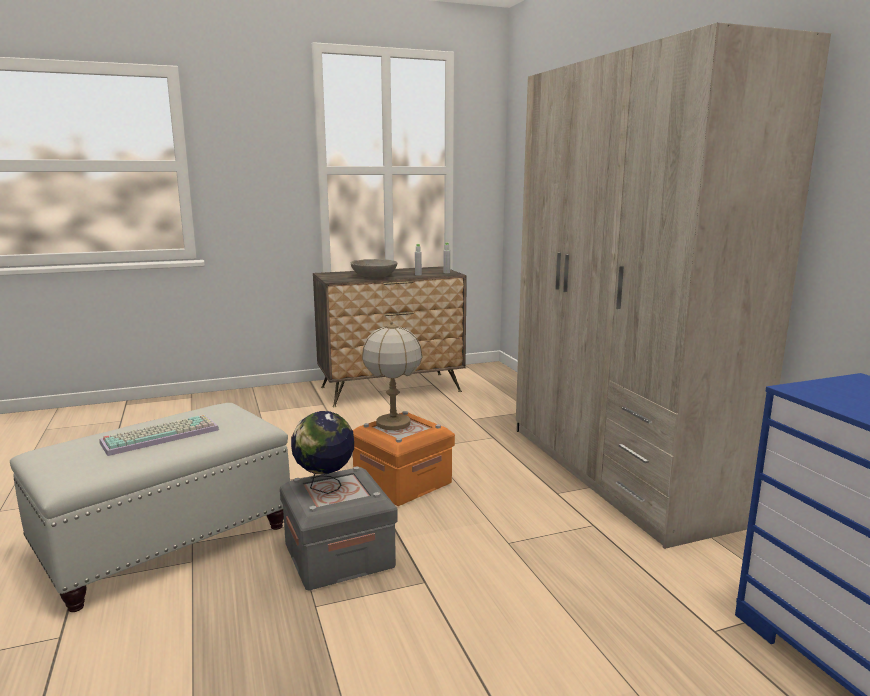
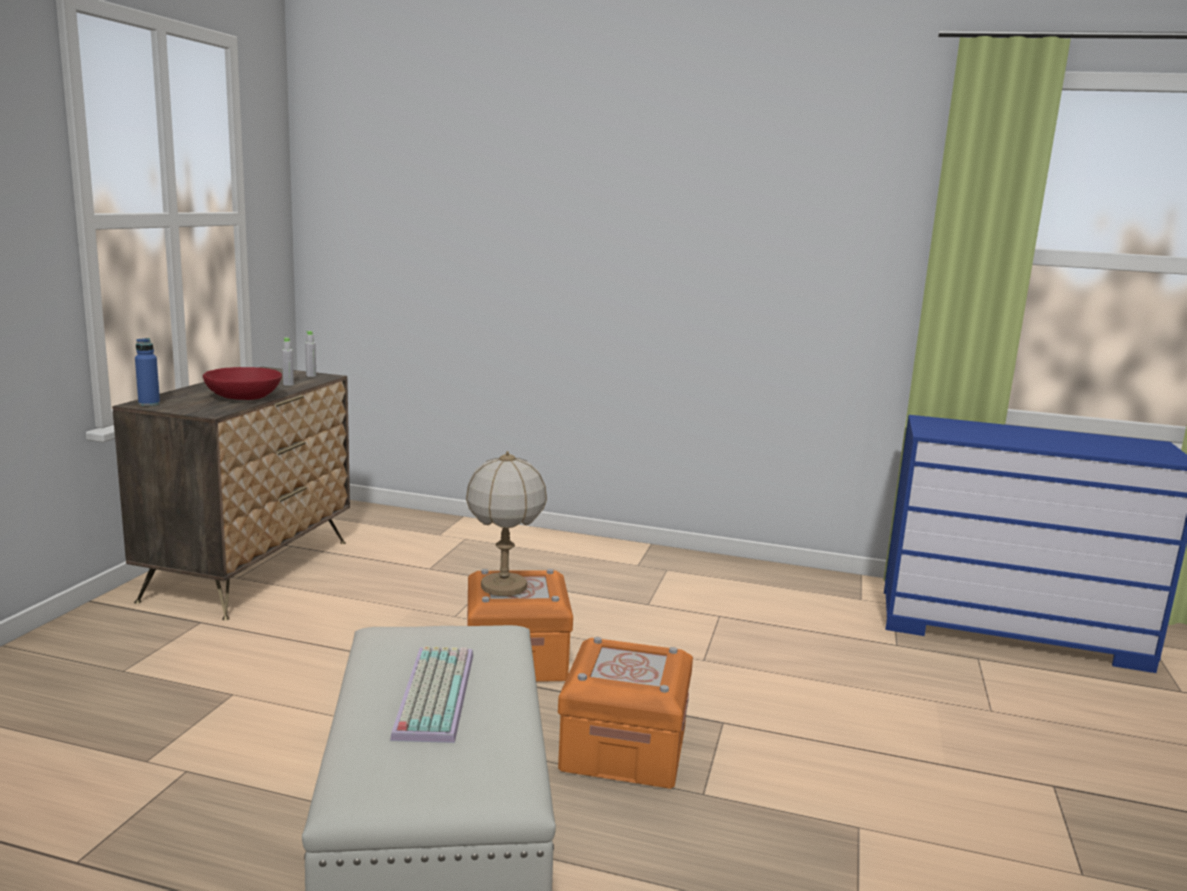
camera: 55 degrees left, 0 degrees up
(325, 487) = (618, 668): globe -> none
(327, 274) = (149, 404): none -> blue bottle
(339, 556) = (624, 749): grey storage box -> orange storage box
(374, 277) = (244, 397): grey bowl -> red bowl
(618, 472) = (648, 566): beige wardrobe -> none

